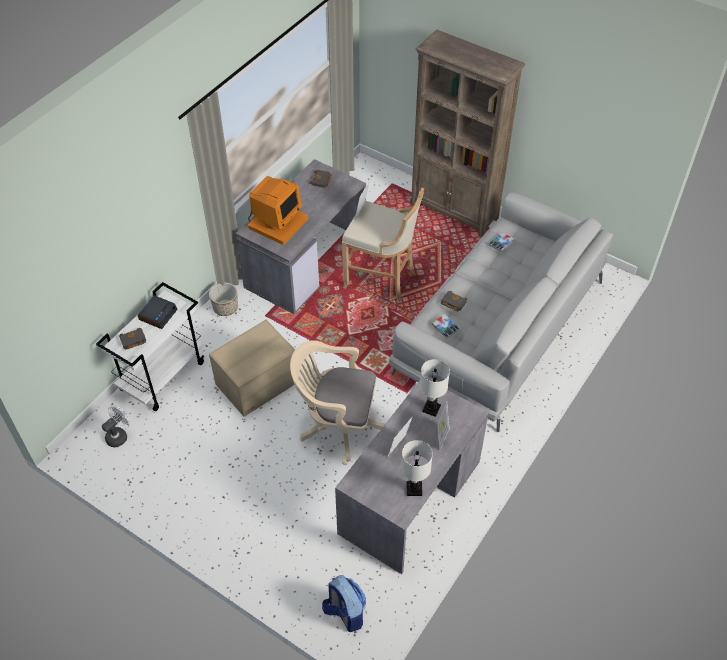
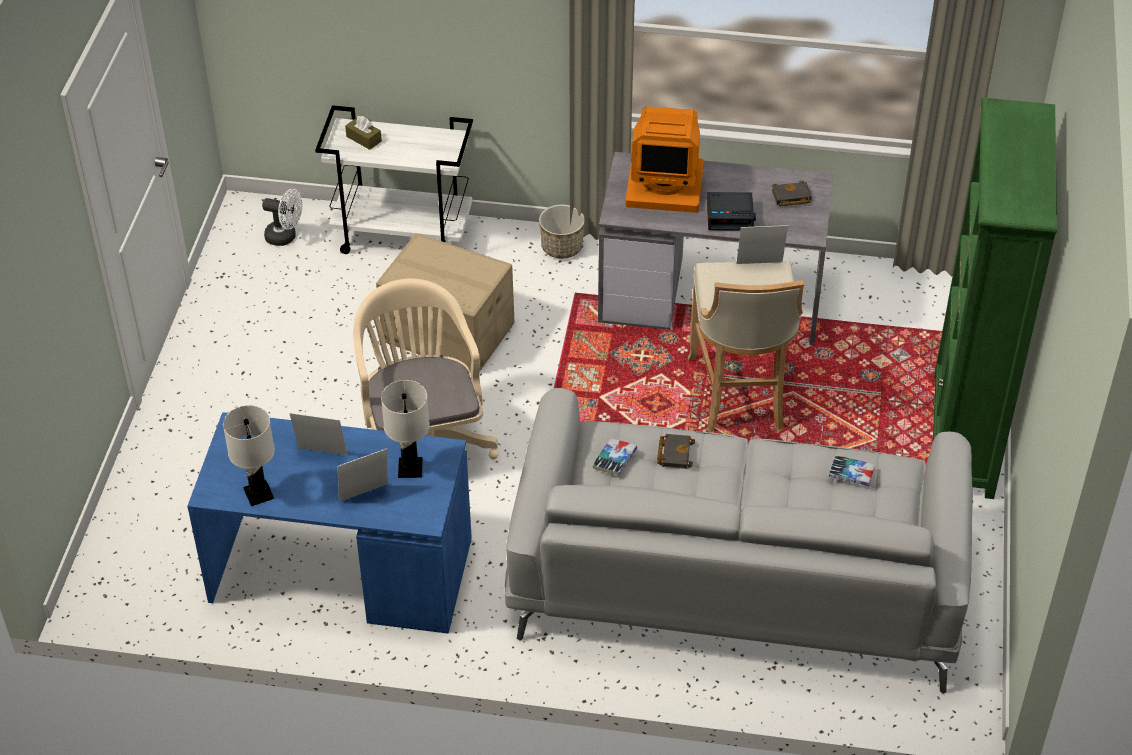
camera: 65 degrees right, 5 degrees down
(132, 341) = (364, 139): black book -> brown tissue box
(158, 314) = (422, 142): alarm clock -> alarm clock (730, 216)
(345, 613) = (123, 562): backpack -> none
(410, 498) = (339, 571): grey desk -> blue desk
(454, 211) = (963, 435): brown bookcase -> green bookcase

